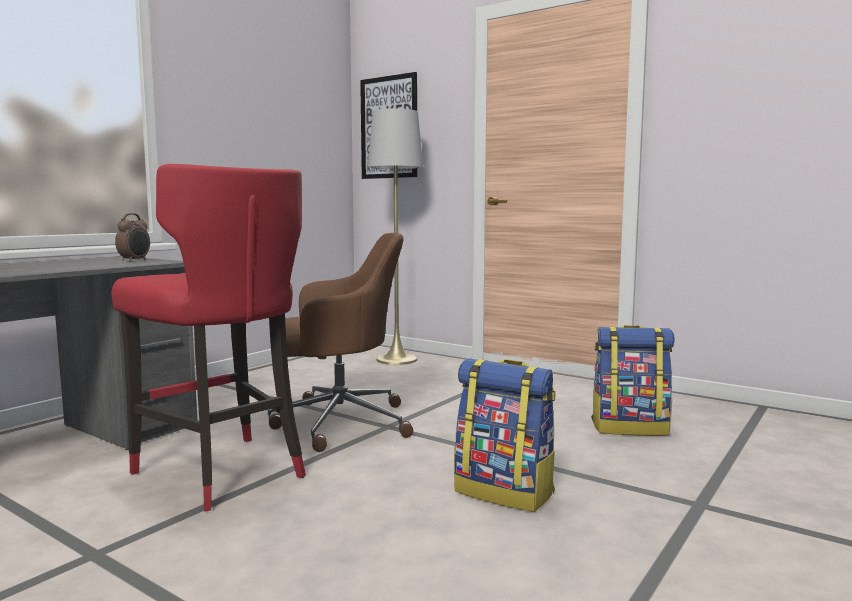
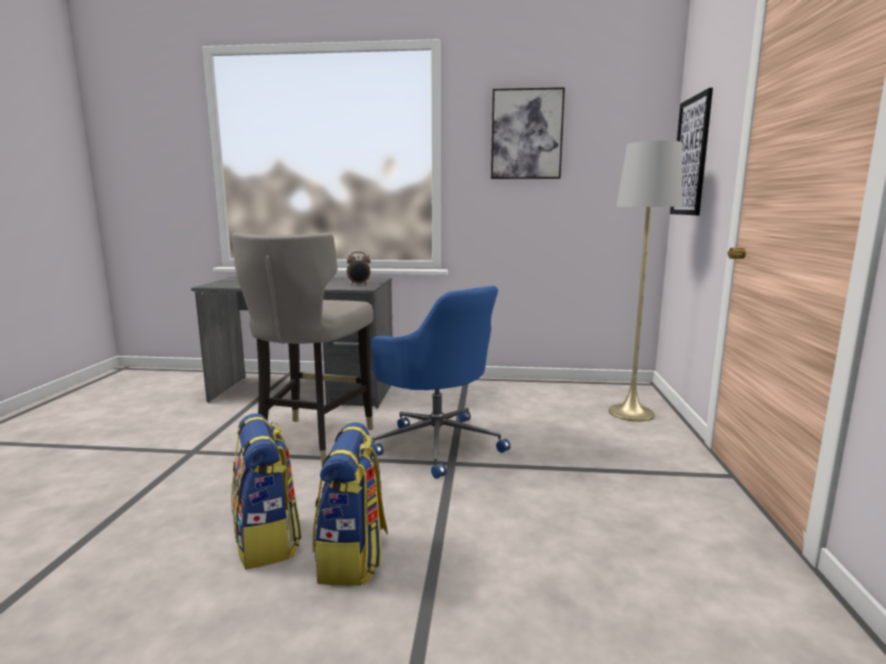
camera: 60 degrees right, 5 degrees up
(223, 473) = (312, 442): red stool -> grey stool
(242, 84) = (526, 134): none -> picture
(338, 423) = (437, 443): brown office chair -> blue office chair
(630, 427) = (622, 602): backpack -> backpack (268, 541)

